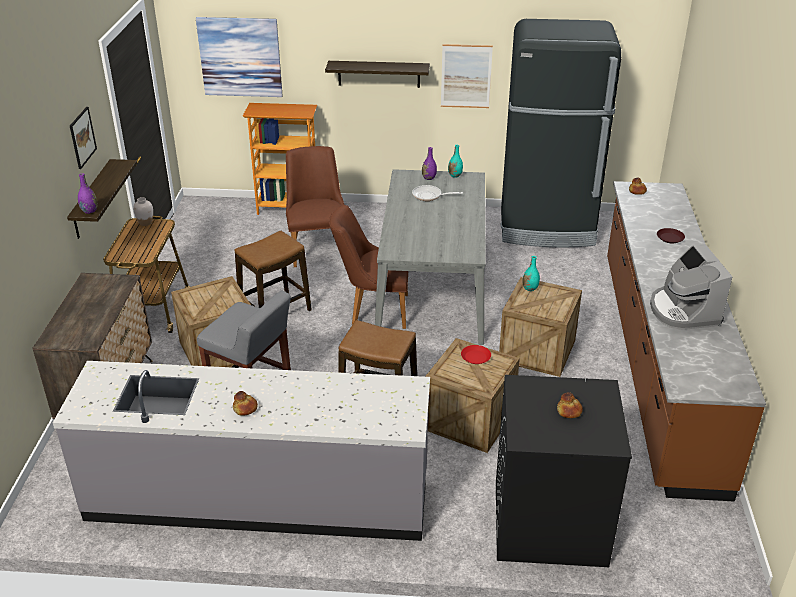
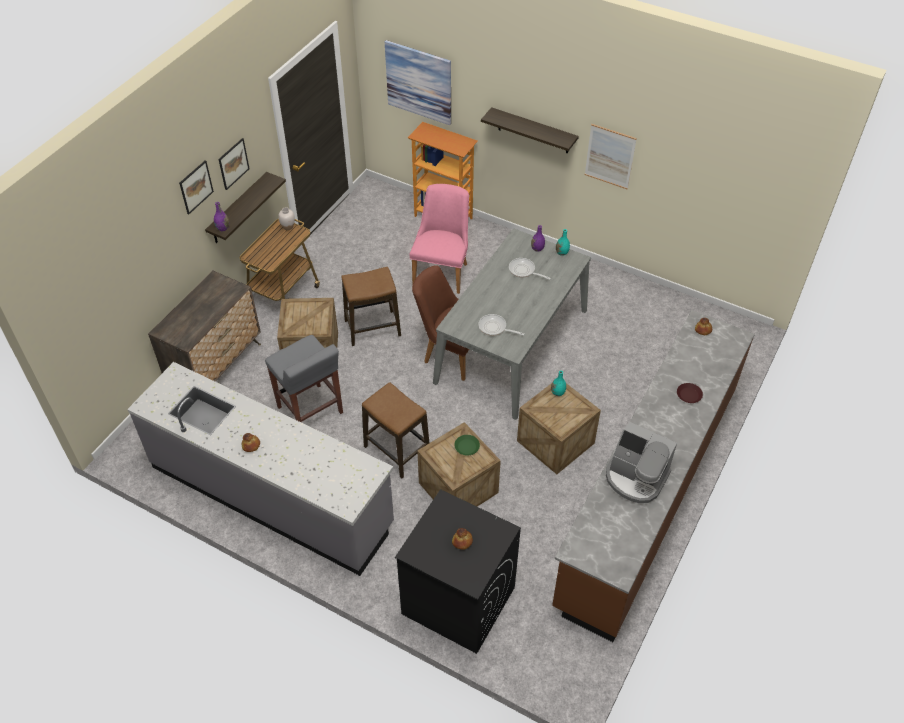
camera: 25 degrees right, 15 degrees up
(54, 155) = (196, 187): none -> picture
(317, 248) = (443, 270): brown chair -> pink chair
(437, 243) = (494, 328): none -> frying pan
(475, 357) = (466, 447): red plate -> green plate
(547, 228) = (656, 312): black fridge -> none
(683, 311) = (635, 478): coffee machine -> coffee machine turned 75 degrees counterclockwise

